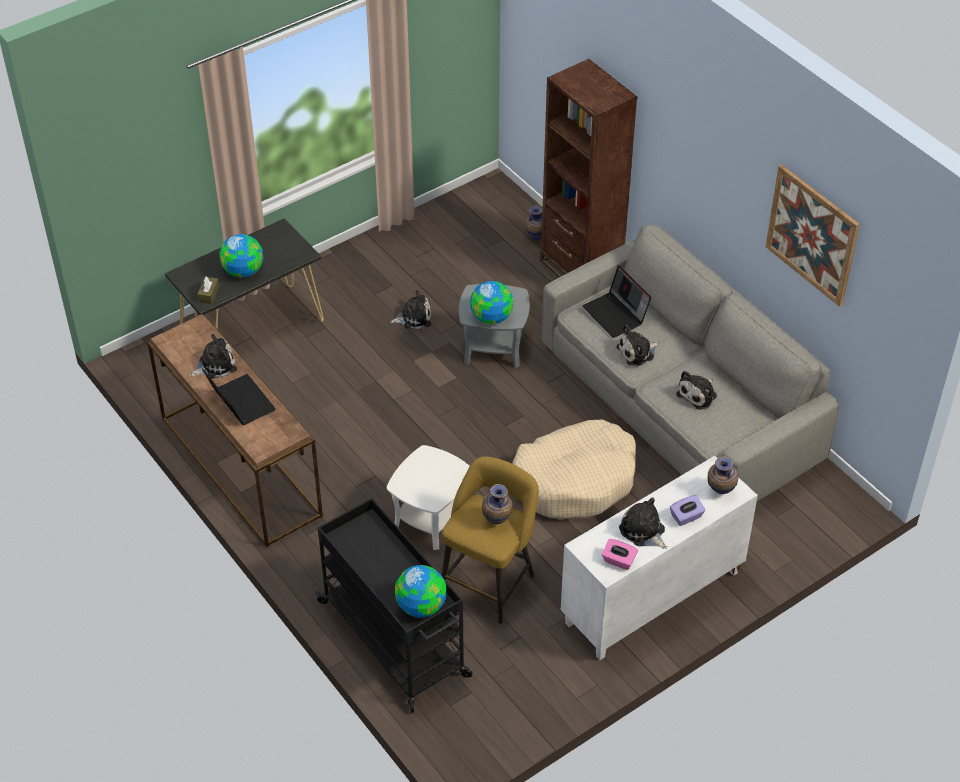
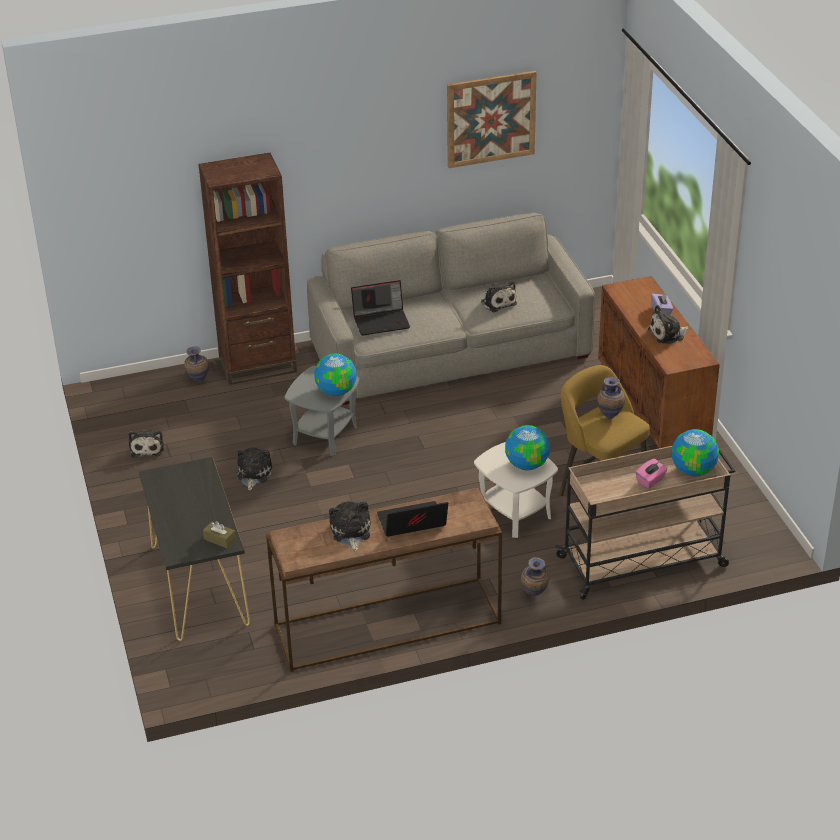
camera: 70 degrees left, 10 degrees down
(243, 271) = (200, 510): globe -> globe (526, 465)
(395, 640) = (643, 561): black cart -> beige cart
(575, 480) = (508, 423): beige dog bed -> none
(619, 561) = (694, 352): pink tissue box -> pink tissue box (650, 480)
(637, 352) = (432, 321): plush toy -> plush toy (147, 448)
(652, 599) = (653, 412): white cabinet -> brown cabinet
(719, 492) = (642, 291): vase -> vase (534, 595)

